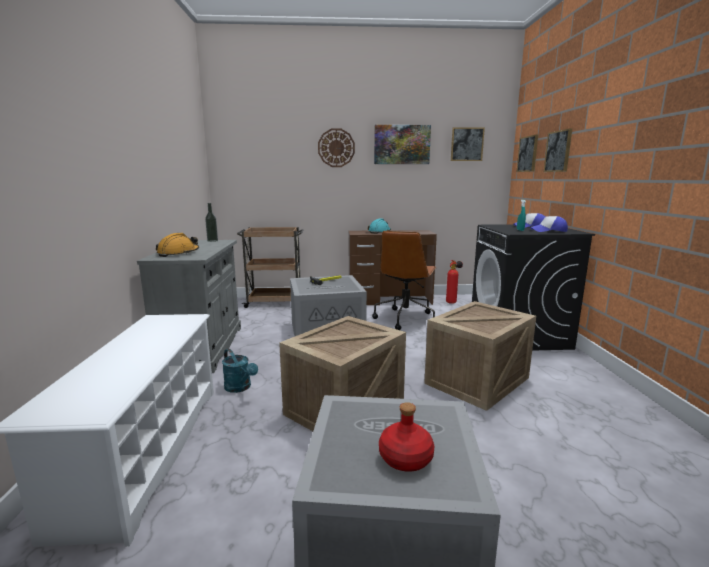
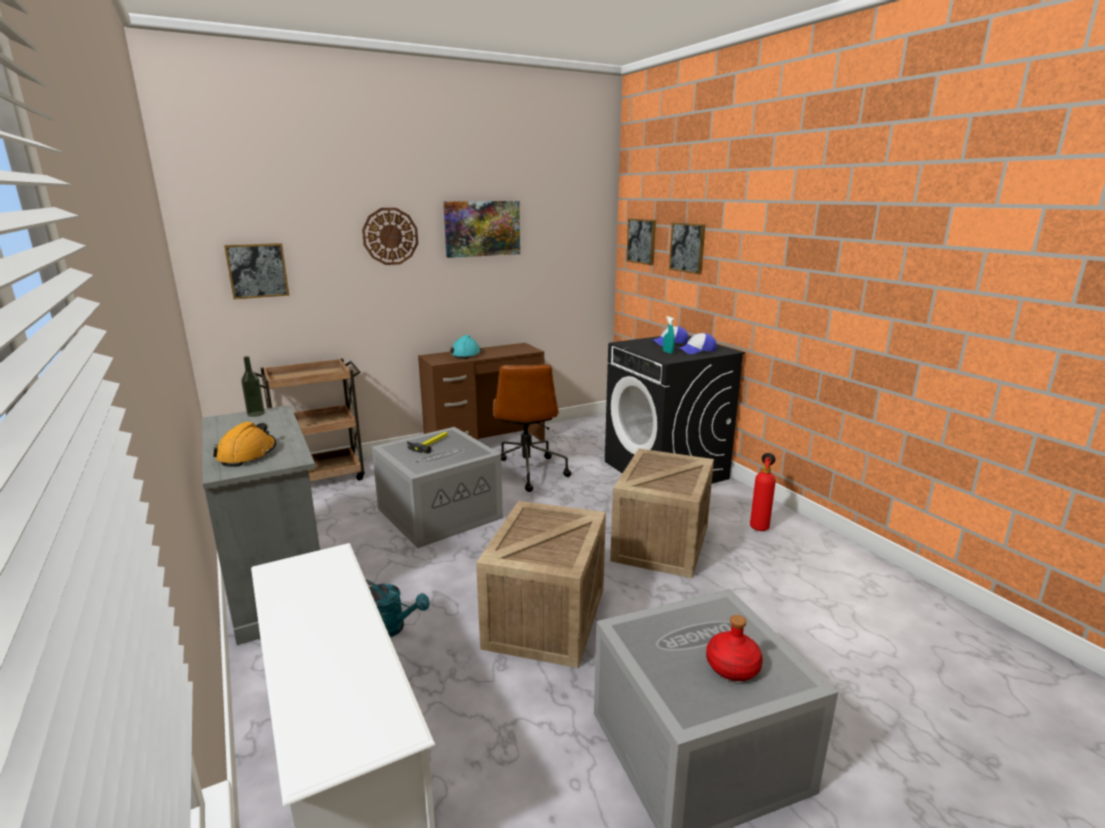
camera: 25 degrees left, 5 degrees up
(452, 302) = (565, 435): fire extinguisher -> fire extinguisher (759, 526)
(467, 144) = (563, 225): picture -> picture (257, 270)

